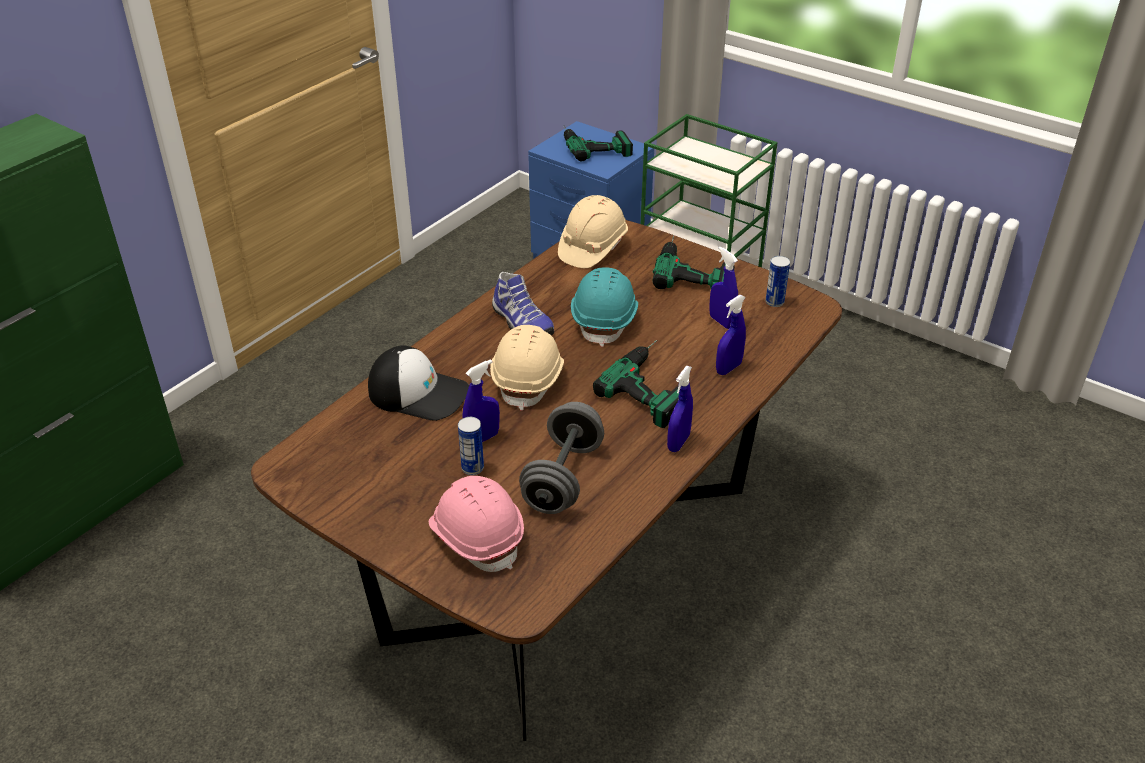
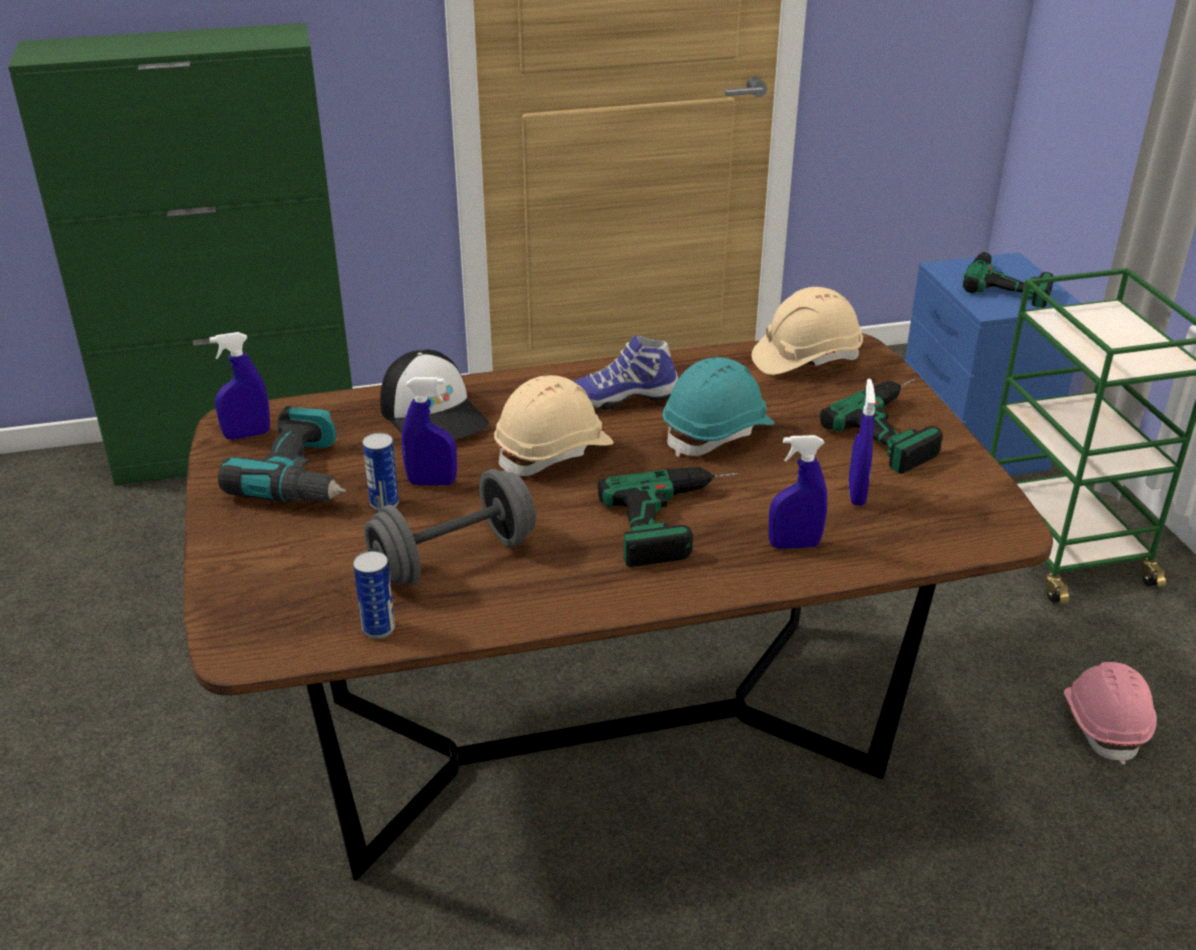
camera: 40 degrees right, 5 degrees down
(390, 480) = (300, 476): none -> power drill
(477, 537) = (298, 566): pink hard hat -> pink hard hat (1104, 723)
(520, 323) = (622, 397): shoe -> shoe turned 75 degrees clockwise
(678, 443) = (623, 590): blue spray bottle -> blue spray bottle (247, 435)
(774, 302) = (959, 503): can -> can (378, 629)

